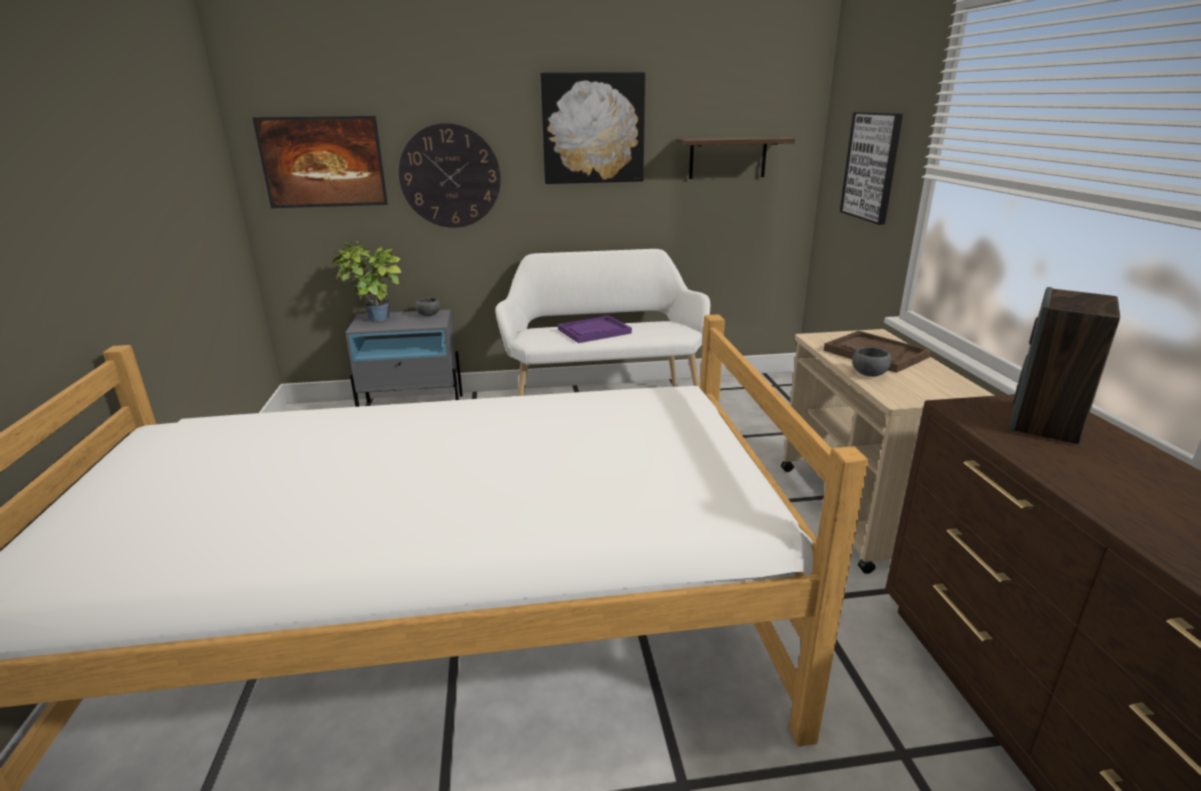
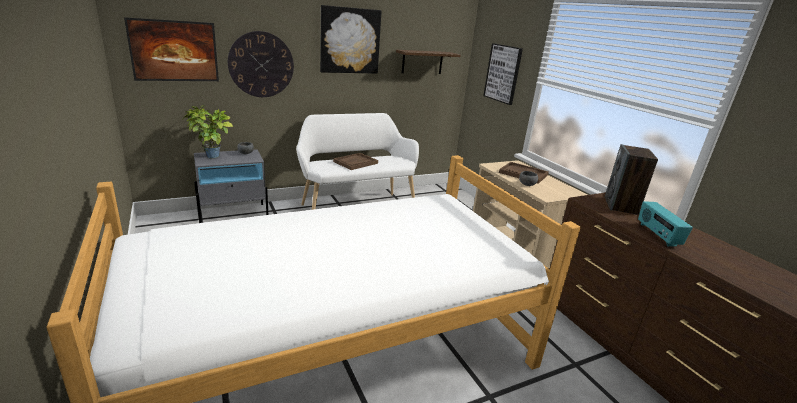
camera: 20 degrees left, 0 degrees up
(594, 331) = (355, 162): purple tray -> brown tray
(1101, 493) = (657, 235): none -> radio

